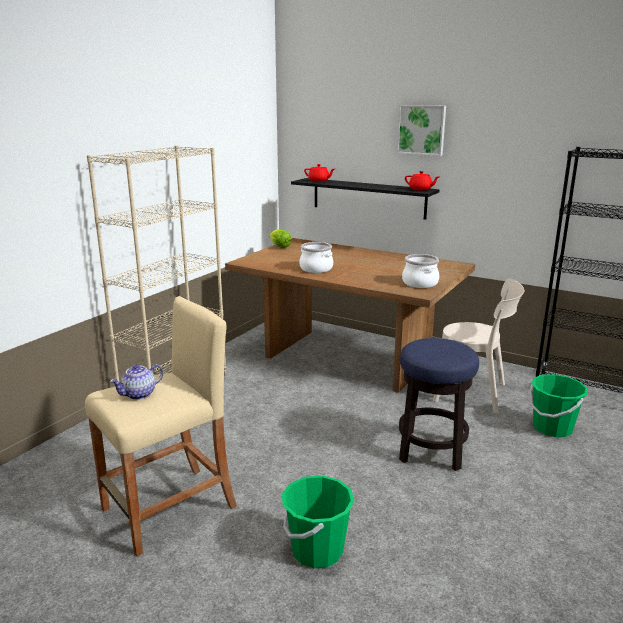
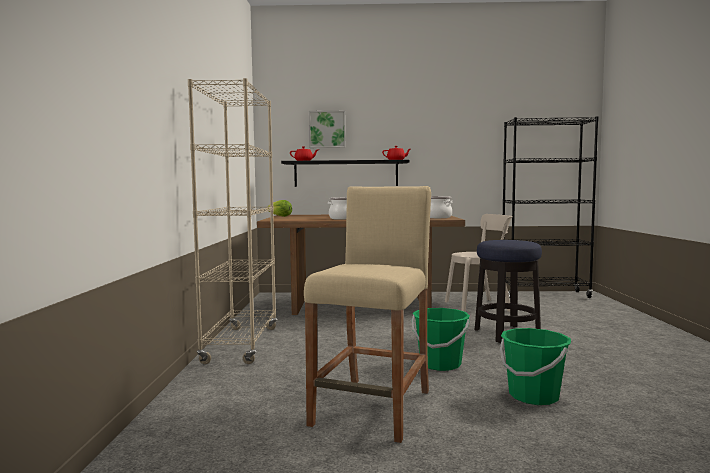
camera: 30 degrees left, 15 degrees down
(139, 394) = (365, 266): teapot -> none
(421, 130) = (389, 116): picture -> picture (327, 129)
(552, 428) = (553, 312): green bucket -> green bucket (440, 364)

